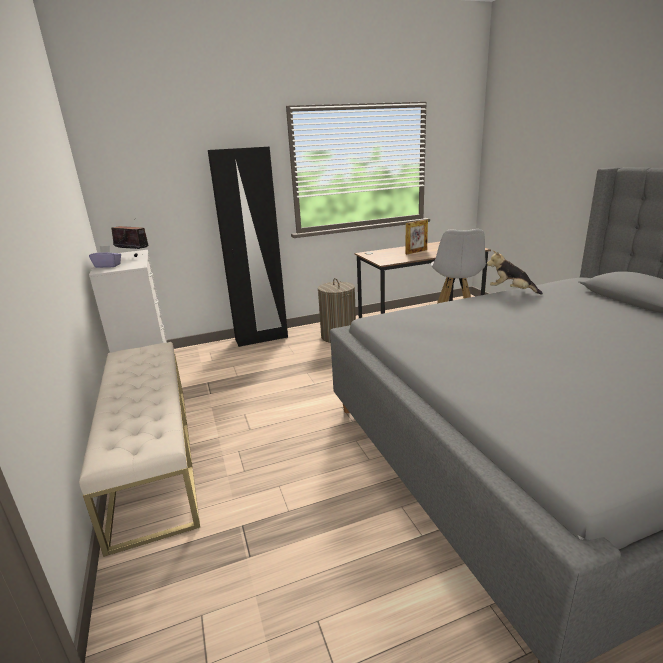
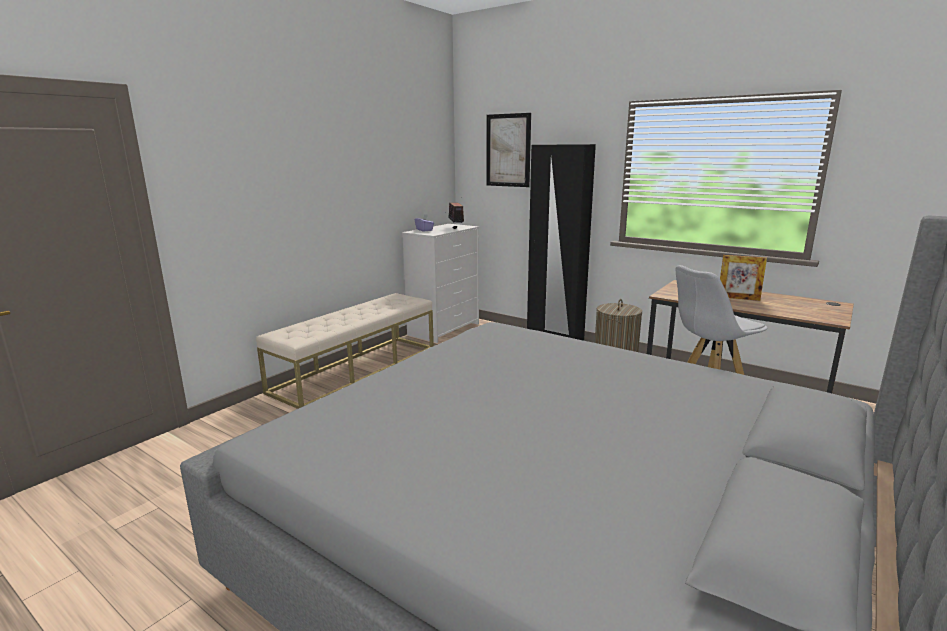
camera: 55 degrees right, 5 degrees down
(160, 159) = (508, 150): none -> picture
(511, 291) = (682, 363): plush toy -> none

